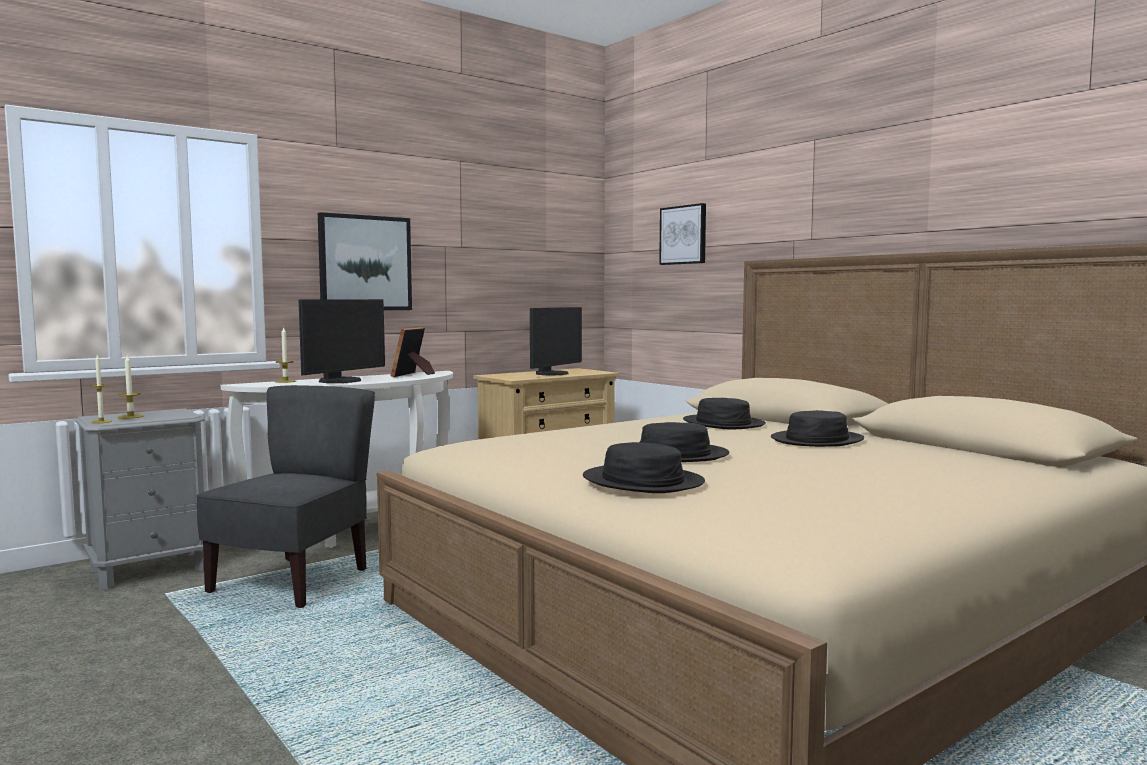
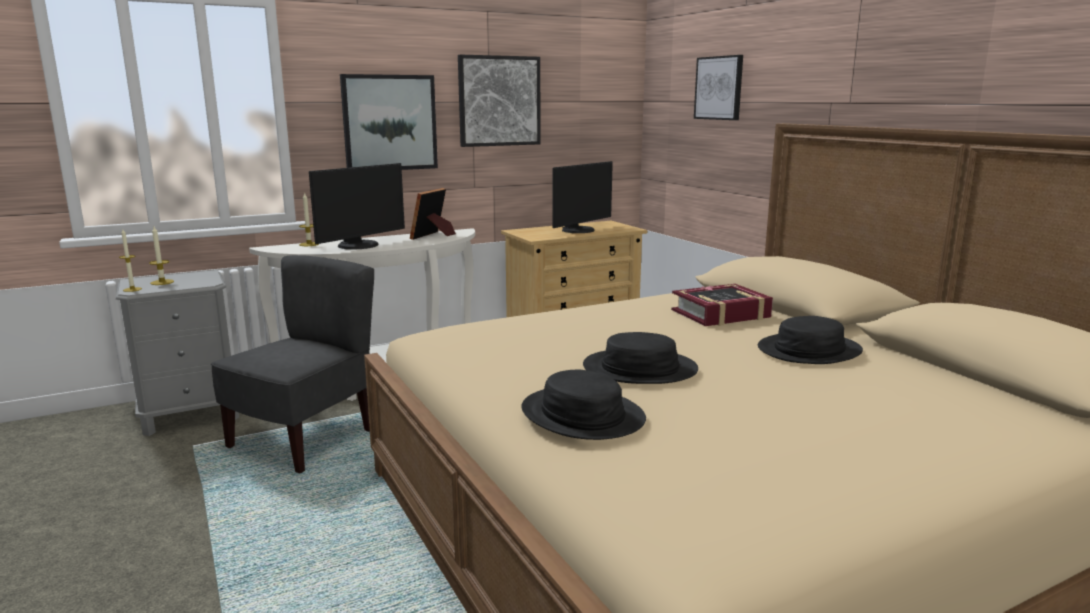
camera: 10 degrees right, 10 degrees up
(471, 246) = (499, 101): none -> picture
(723, 423) = (721, 314): black hat -> book

